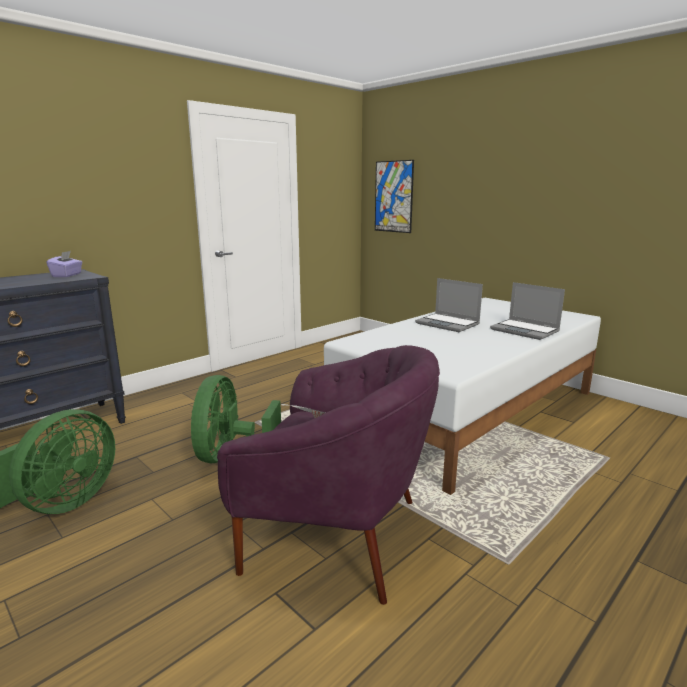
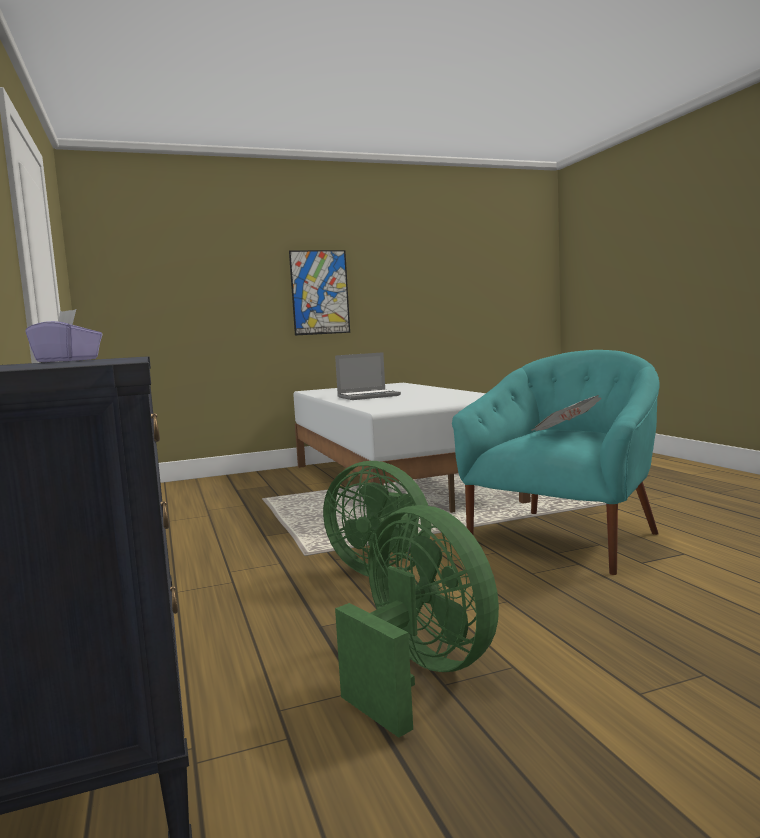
camera: 65 degrees left, 10 degrees down
(335, 533) = (566, 539): purple armchair -> turquoise armchair
(393, 196) = (137, 291): picture -> picture (320, 292)
(525, 330) = (418, 389): laptop -> none

